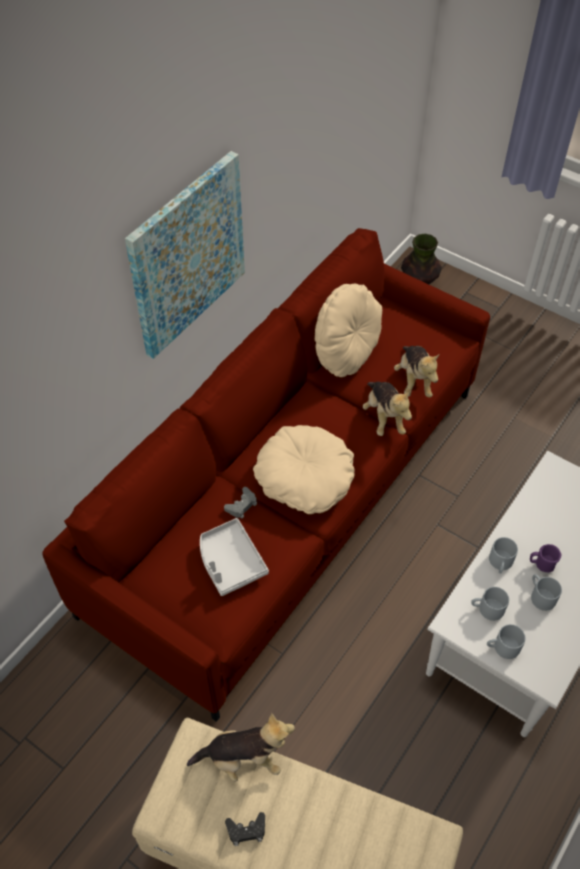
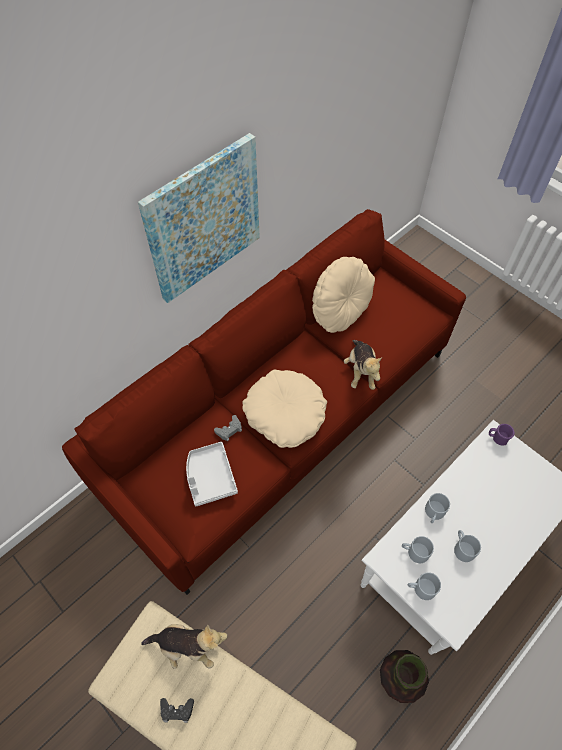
camera: 10 degrees right, 5 degrees up
(414, 380) = (392, 343): plush toy -> none
(419, 280) = (419, 253): vase -> vase (401, 678)
(541, 564) = (469, 520): purple mug -> purple mug (497, 438)

